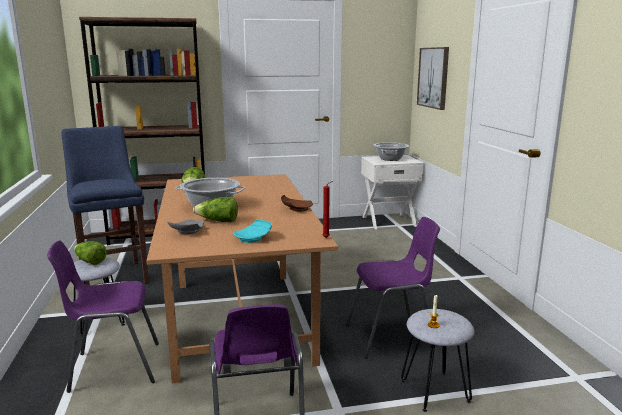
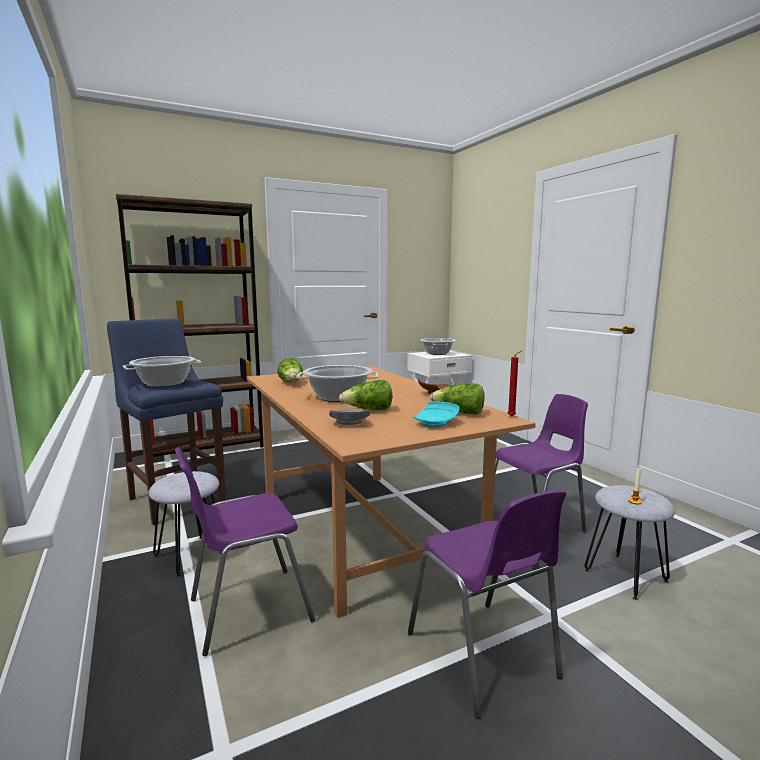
camera: 15 degrees left, 5 degrees down
(90, 261) = (180, 478): lettuce -> lettuce (459, 413)
(98, 183) = (164, 384): none -> cooking pot
(433, 77) = (480, 272): picture -> none

